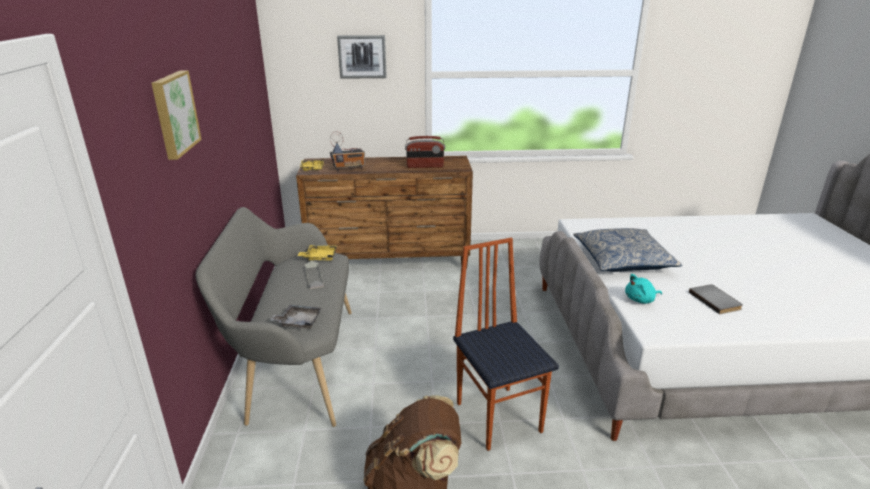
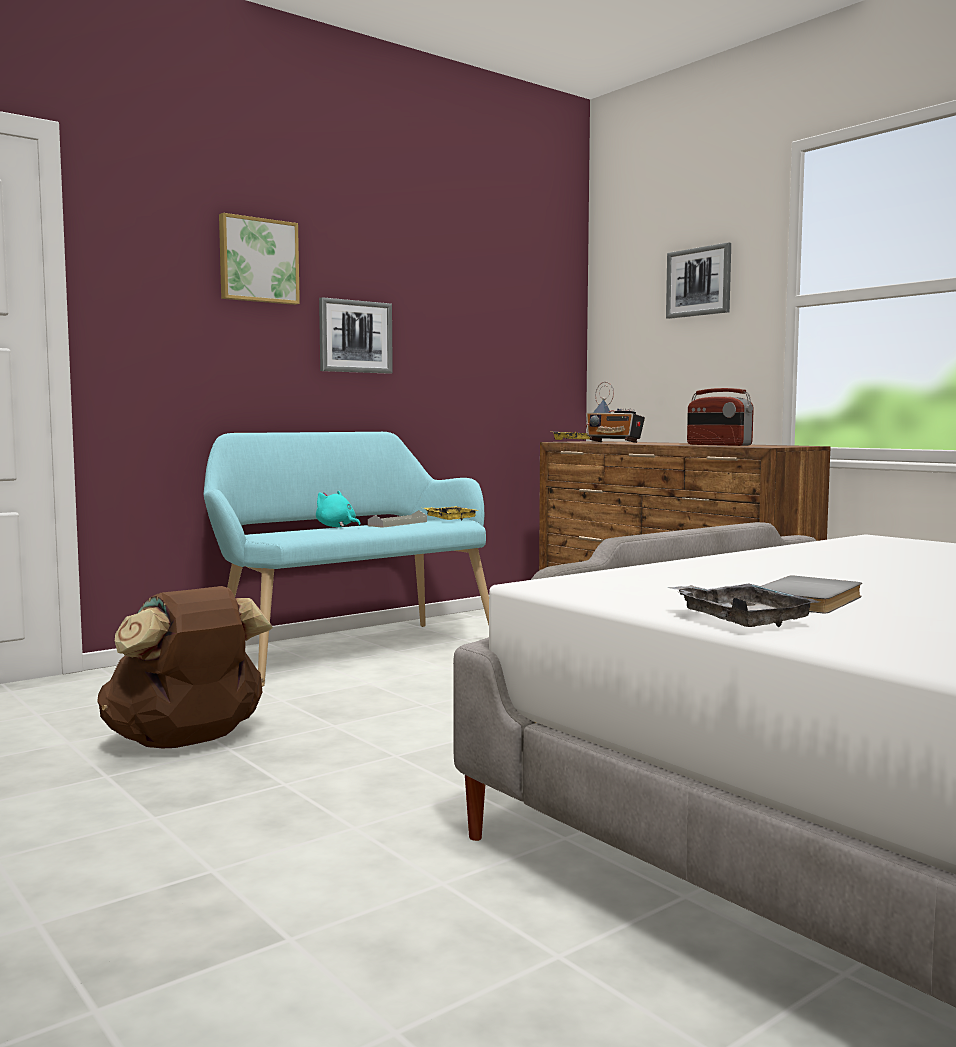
camera: 55 degrees right, 20 degrees down
(215, 146) = (355, 336): none -> picture
(296, 364) = (350, 649): grey bench -> turquoise bench
(298, 322) = (290, 532): grey tray -> grey tray (741, 620)
(499, 416) = (407, 753): chair -> none
(623, 260) = (805, 559): pillow -> none
(641, 300) = (663, 574): turquoise plush toy -> turquoise plush toy (337, 527)

